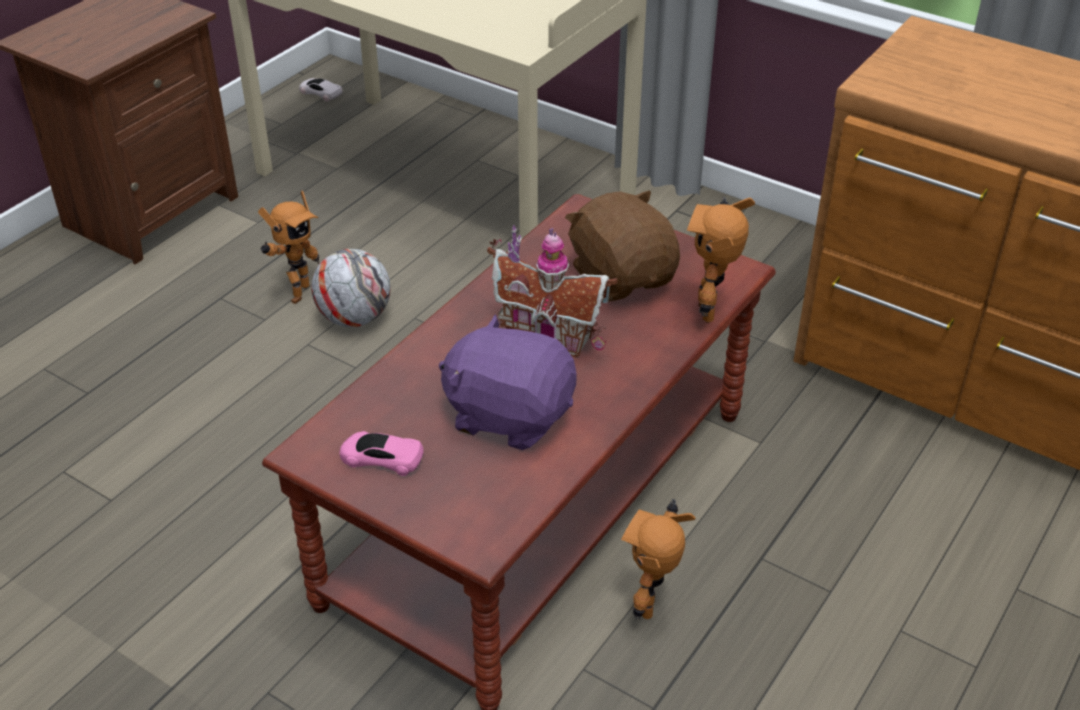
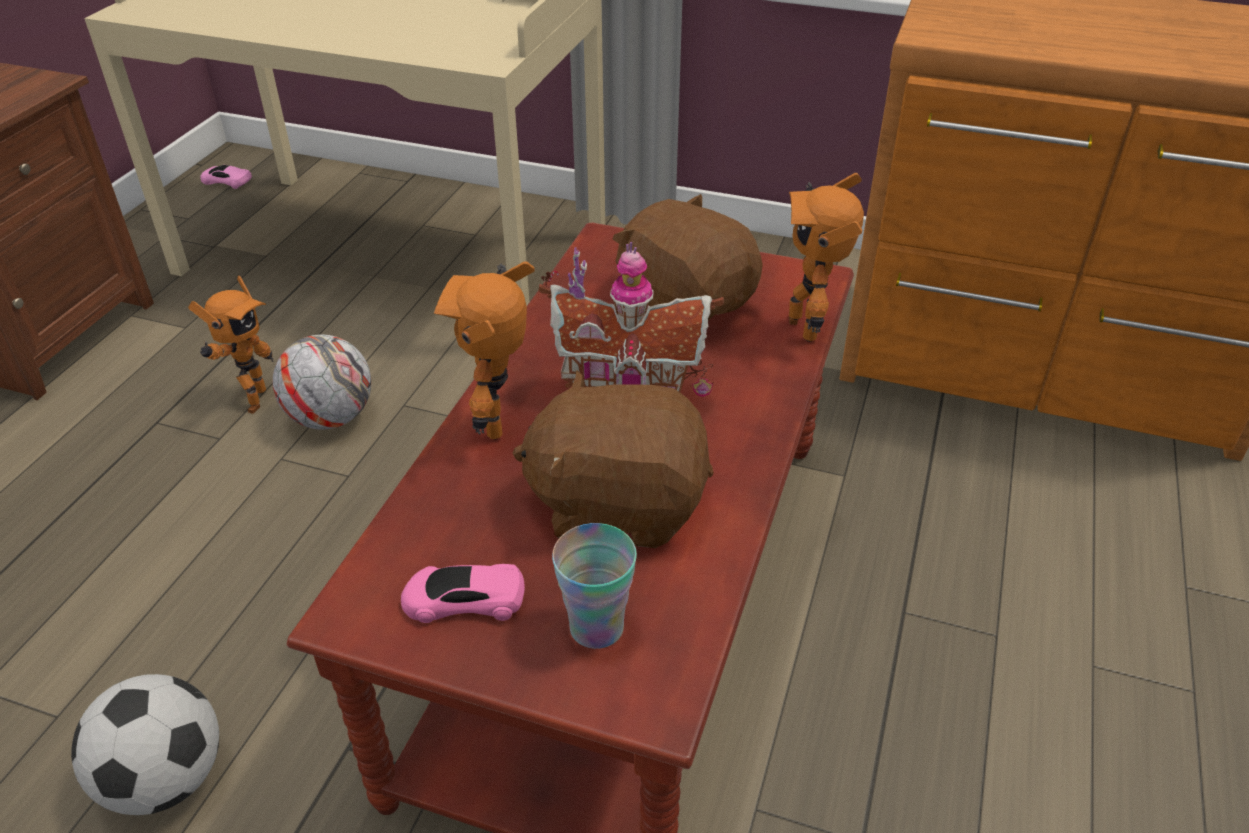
camera: 15 degrees left, 0 degrees up
(175, 557) = (166, 779): none -> football
(320, 93) = (226, 181): white toy car -> pink toy car
(462, 492) = (596, 627): none -> cup
(509, 415) = (618, 503): purple plush toy -> brown plush toy
(654, 605) = (807, 700): toy robot -> toy robot (502, 422)

